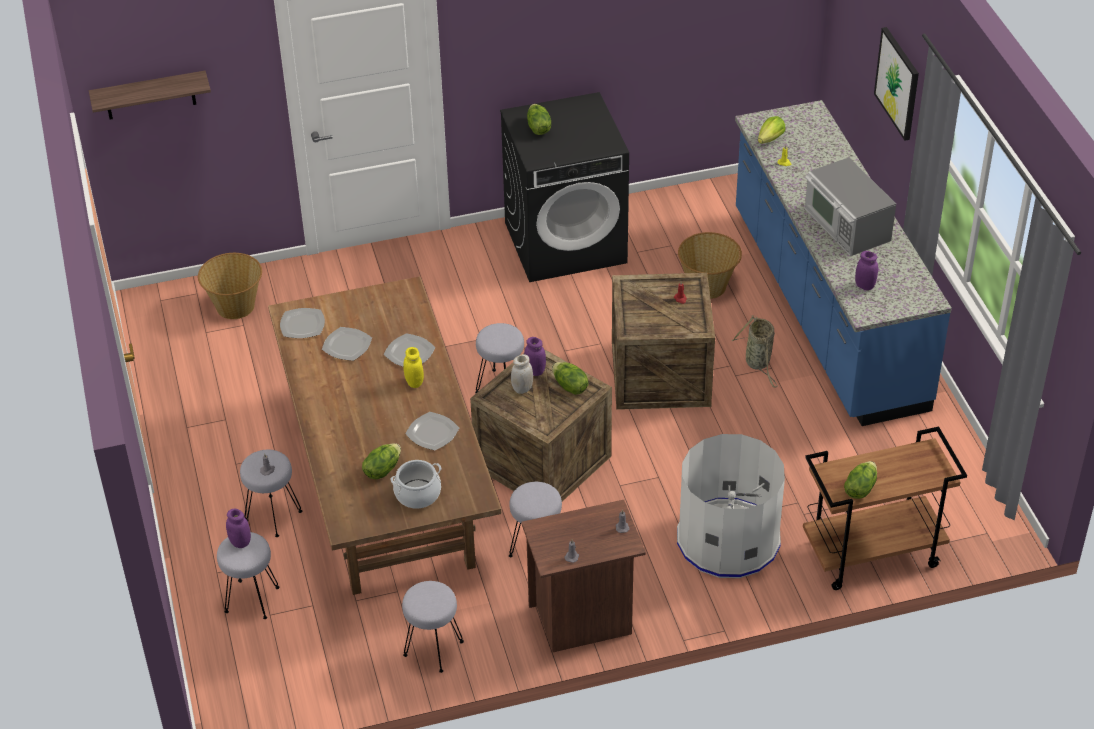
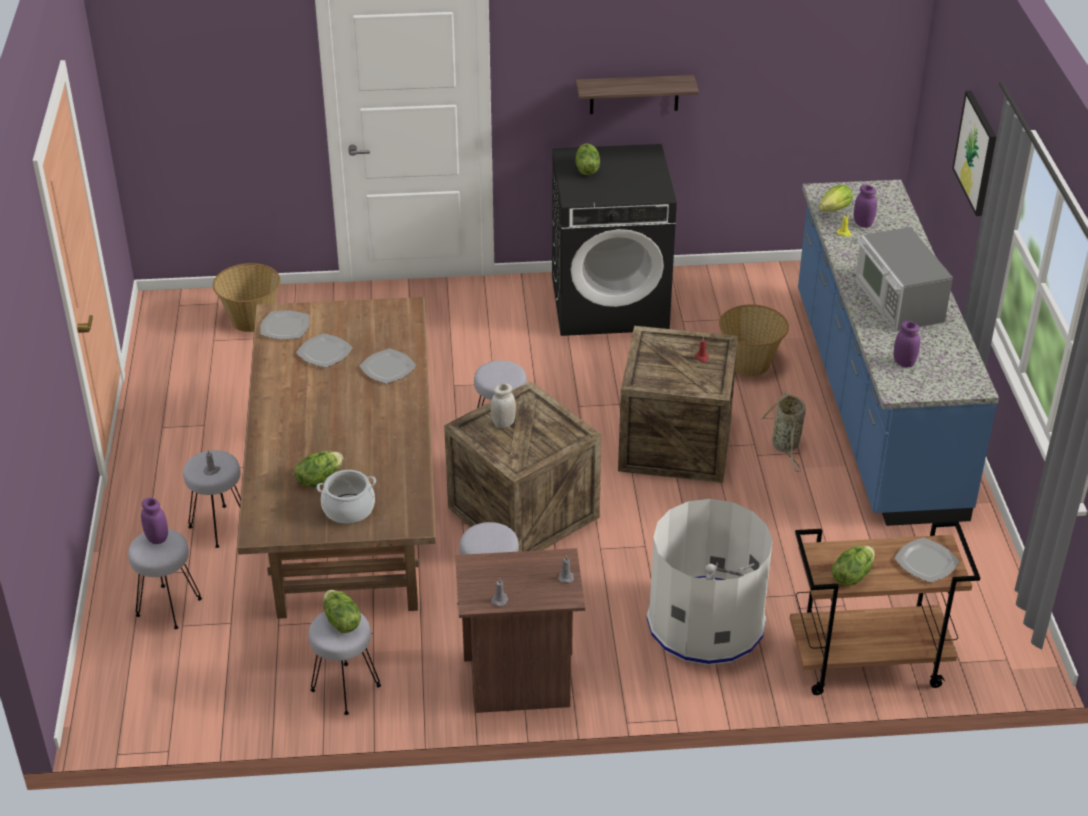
camera: 10 degrees right, 5 degrees down
(150, 95) = (179, 78): shelf -> shelf (634, 94)
(414, 382) = (383, 397): yellow jar -> none
(432, 432) = (385, 449): plate -> plate (926, 561)
(535, 371) = (522, 408): purple jar -> purple jar (863, 223)
(569, 386) = (555, 428): lettuce -> lettuce (341, 622)

